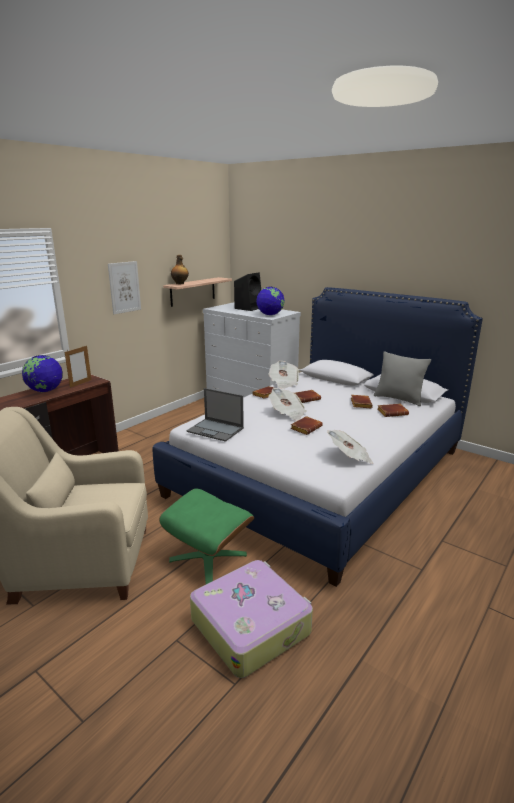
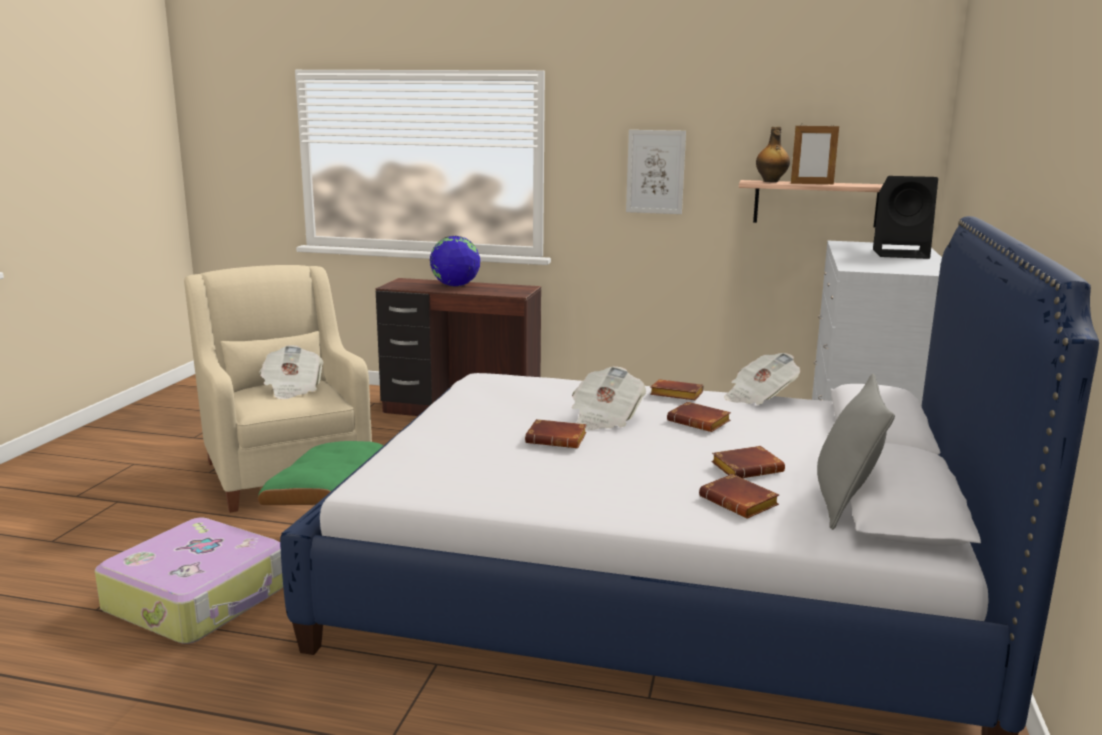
camera: 65 degrees right, 5 degrees down
(80, 383) = (497, 290): picture frame -> picture frame (812, 184)
(216, 430) = (479, 388): laptop -> none
(270, 315) = (877, 266): globe -> none
(349, 457) = (463, 485): newspaper -> newspaper (292, 389)

